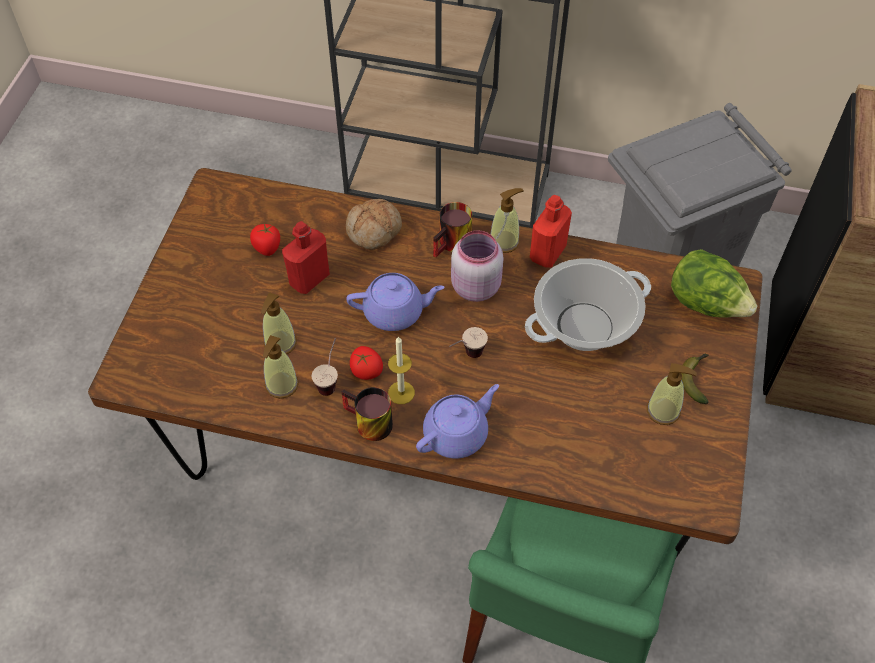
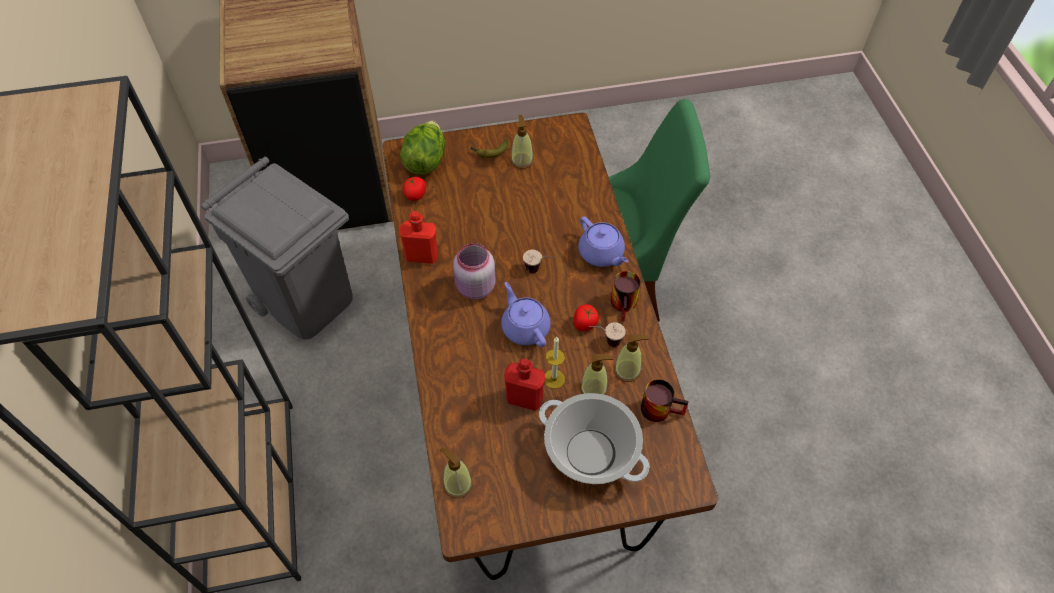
camera: 115 degrees left, 0 degrees up
(267, 247) = (509, 446): tomato -> tomato (415, 195)
(375, 230) = (453, 374): bread -> none
(401, 392) = (589, 296): candle -> candle (554, 379)
(453, 245) = (442, 315): mug -> mug (661, 407)
(457, 434) = (601, 254): purple teapot -> purple teapot turned 150 degrees counterclockwise
(504, 241) = (423, 285): soap dispenser -> soap dispenser (457, 484)
(585, 327) = (478, 215): cooking pot -> cooking pot (591, 452)

